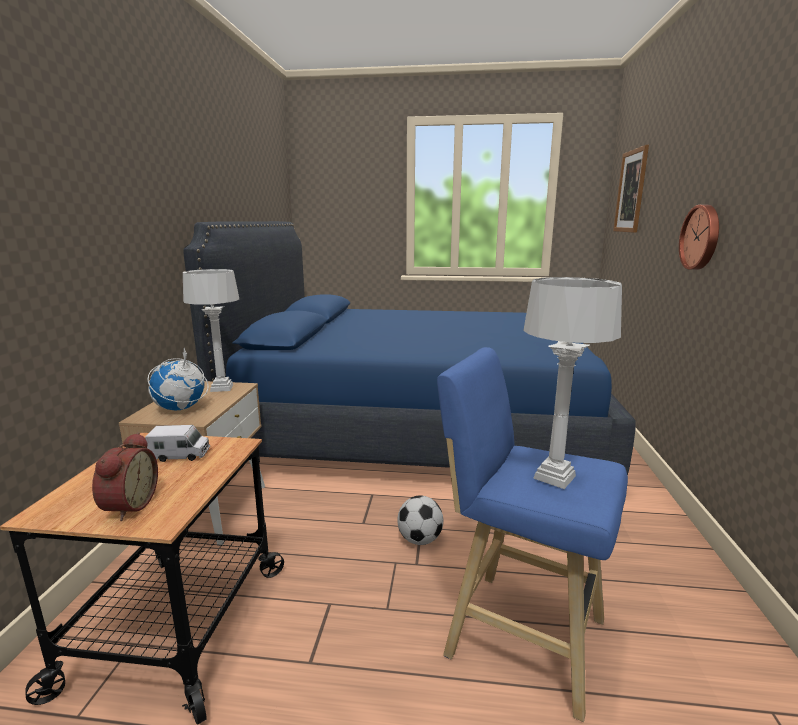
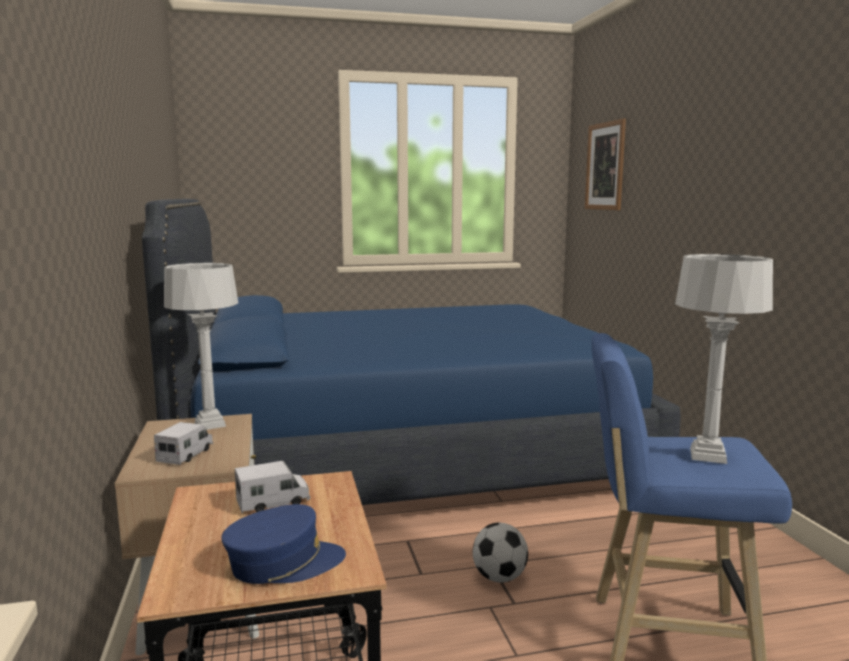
camera: 20 degrees left, 5 degrees down
(128, 506) = (284, 563): alarm clock -> blue cap
(180, 409) = (186, 455): globe -> toy truck
(701, 237) = (714, 214): wall clock -> none

